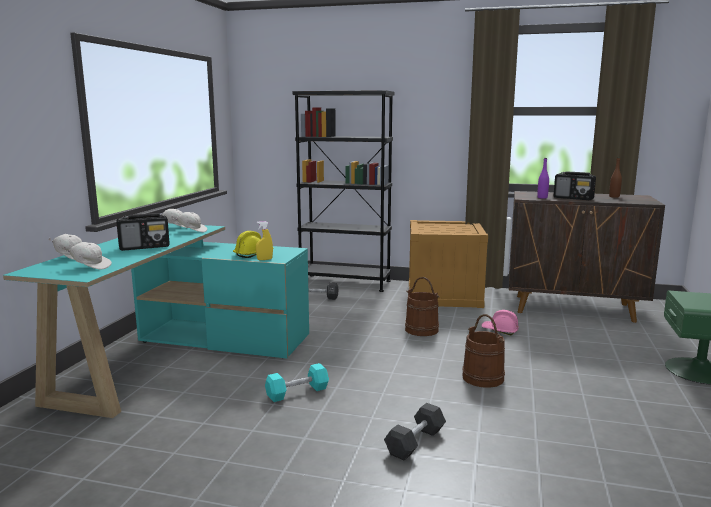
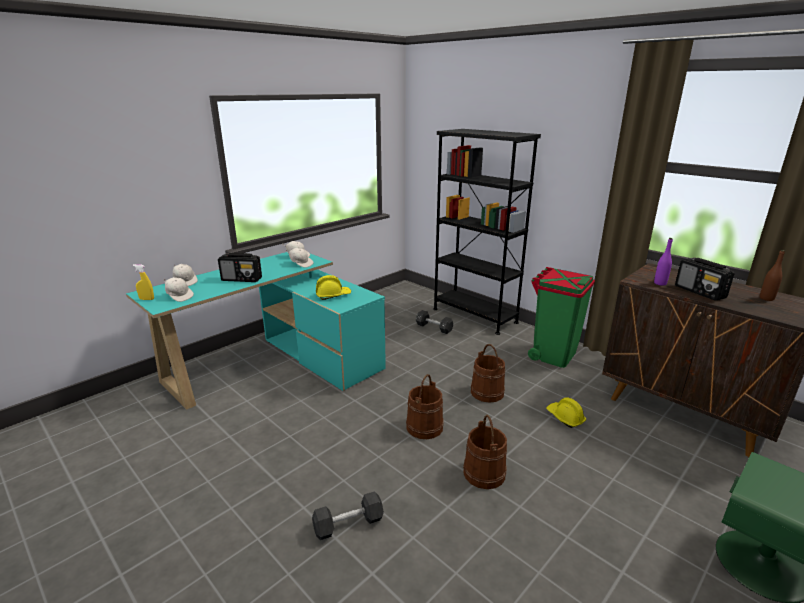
camera: 30 degrees right, 10 degrees up
(264, 259) = (331, 305): yellow spray bottle -> yellow spray bottle (147, 299)
(297, 392) = (317, 430): turquoise dumbbell -> none
(397, 363) = (424, 427): none -> brown bucket
(444, 295) = (553, 354): crate -> green trash can
(500, 330) = (565, 417): pink hard hat -> yellow hard hat

